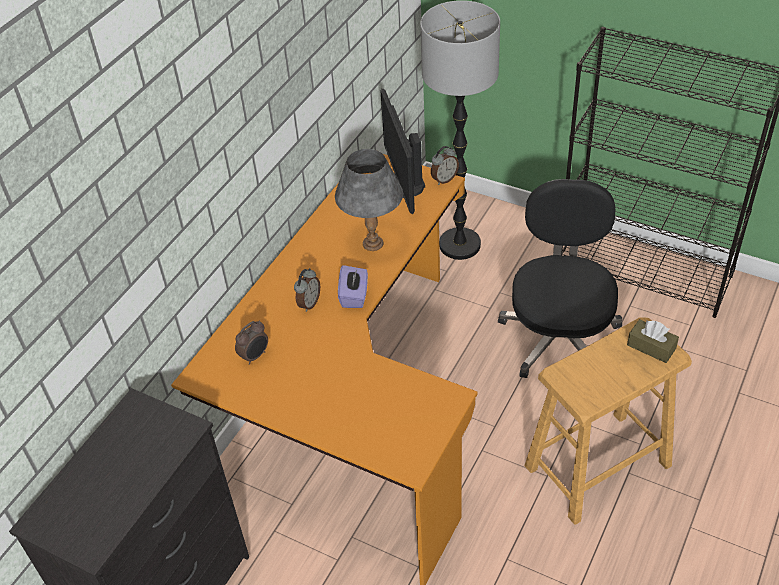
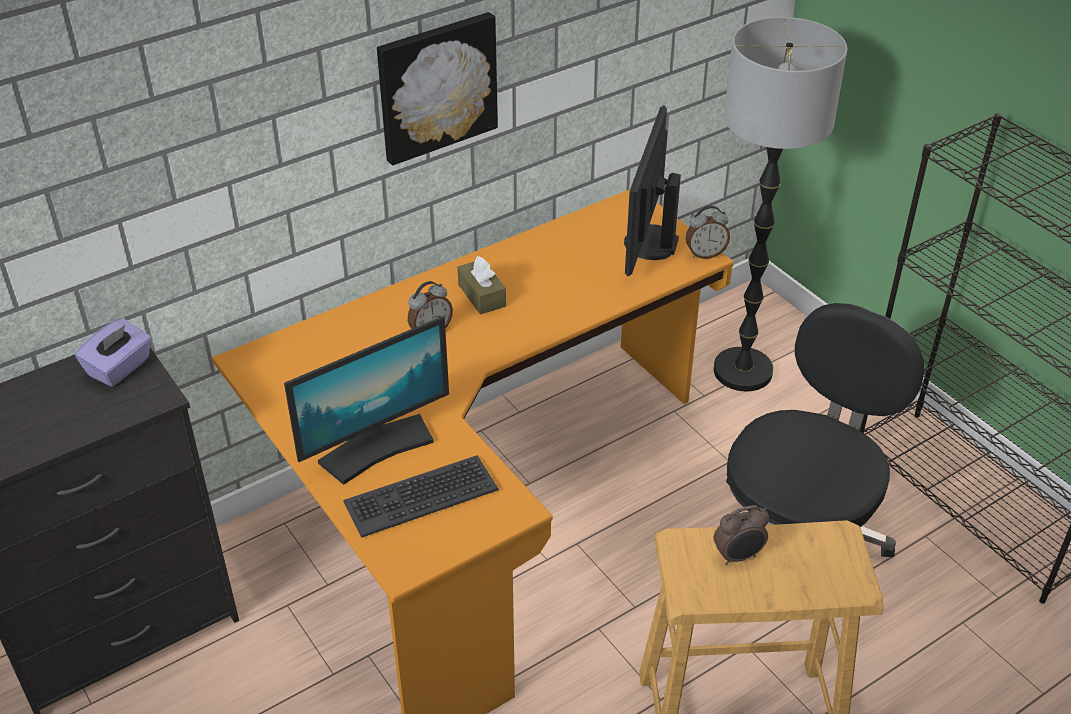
camera: 25 degrees right, 5 degrees down
(255, 356) = (324, 364): alarm clock -> alarm clock (738, 556)
(257, 132) = (436, 86): none -> picture
(334, 397) = (376, 447): none -> monitor
(354, 296) = (490, 344): purple tissue box -> purple tissue box (120, 368)
(373, 243) = (559, 294): grey table lamp -> none
(388, 415) = (421, 495): none -> keyboard
(651, 347) = (834, 564): brown tissue box -> brown tissue box (482, 295)

